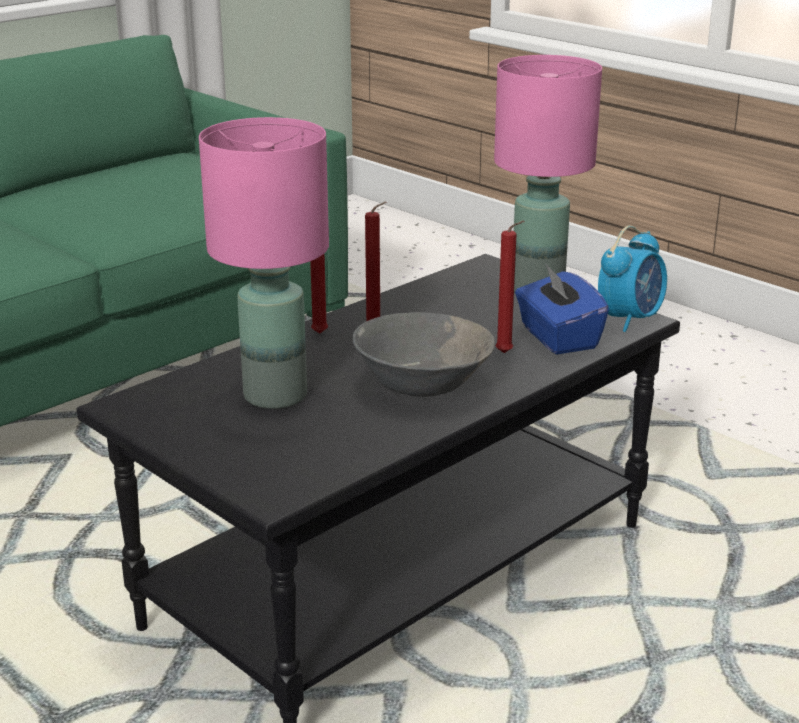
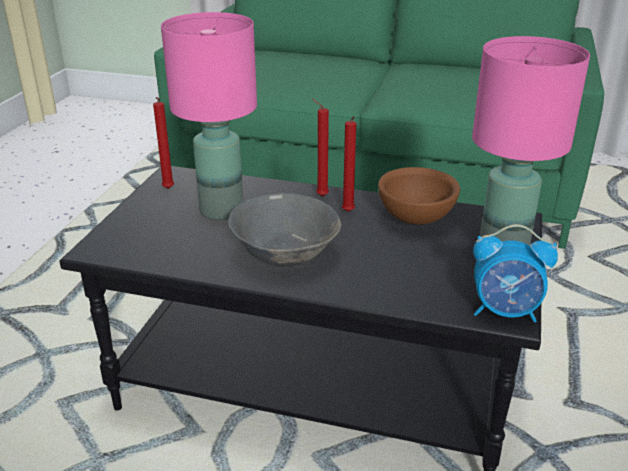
camera: 60 degrees right, 5 degrees up
(429, 305) = (414, 219): none -> brown bowl
(506, 353) = (369, 272): red candle -> red candle (168, 189)
(557, 337) = (424, 286): blue tissue box -> none

